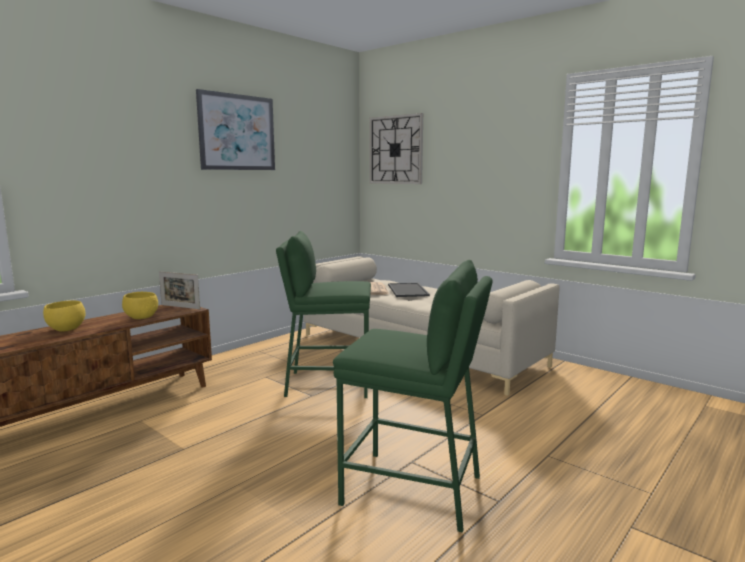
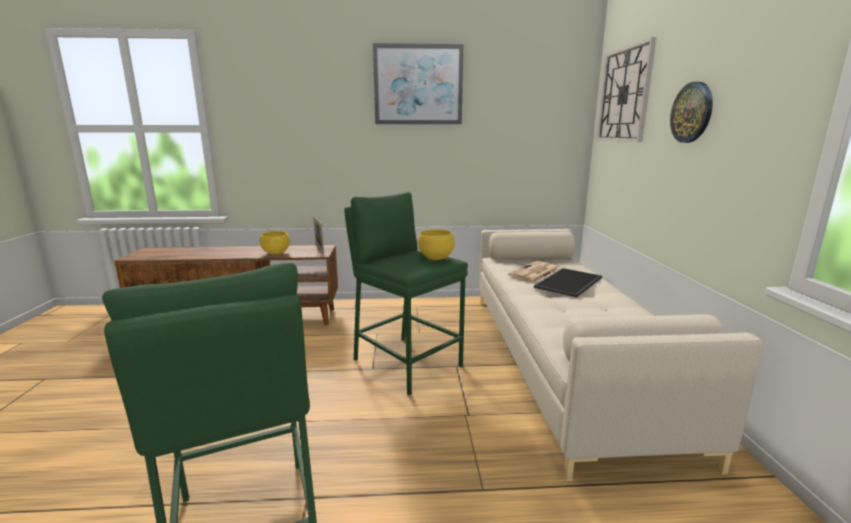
camera: 45 degrees right, 5 degrees up
(66, 329) = (223, 251): yellow bowl -> yellow bowl (435, 258)
(466, 165) = (692, 112): none -> wall clock

